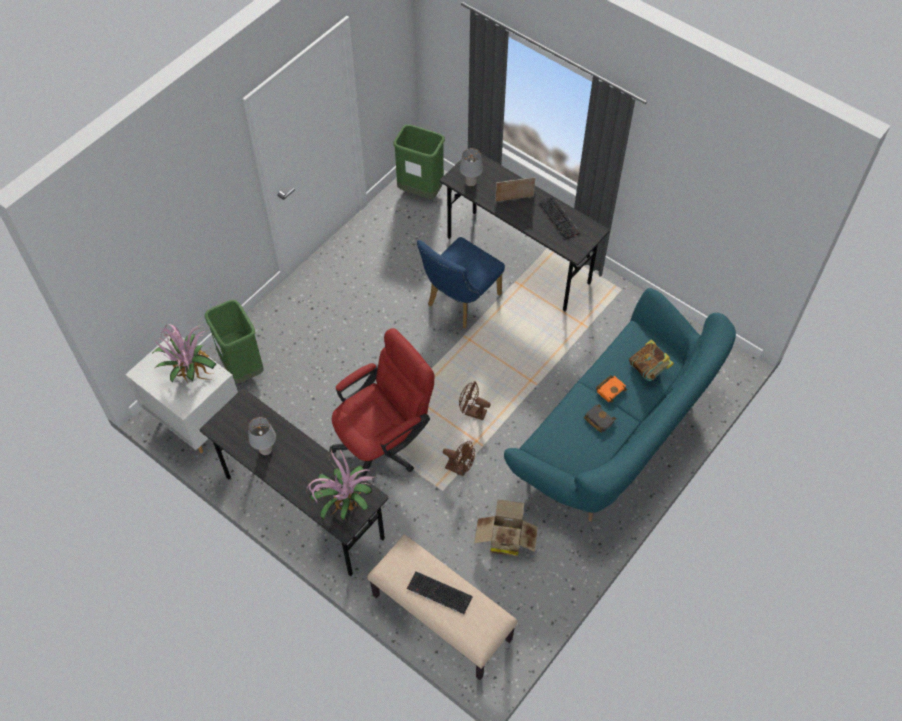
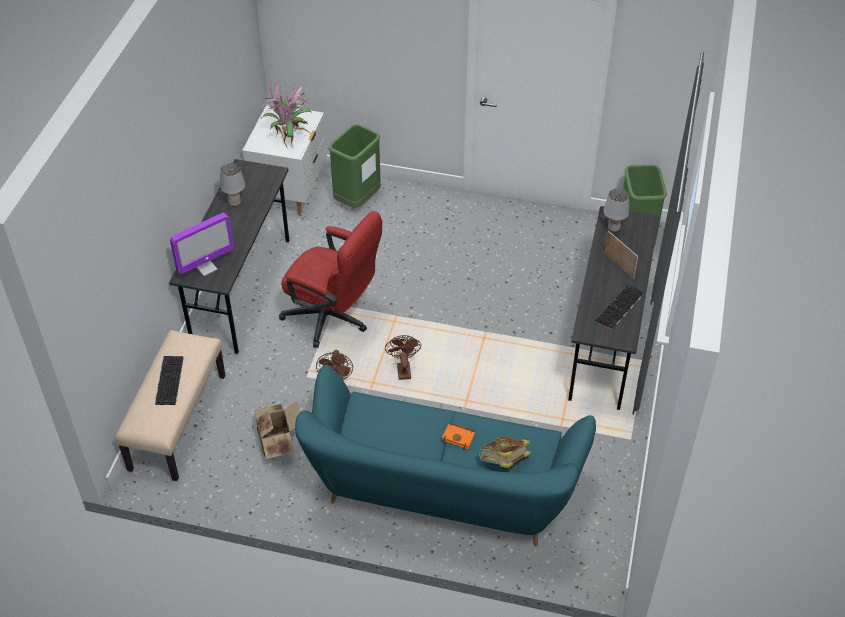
camera: 65 degrees right, 10 degrees down
(344, 504) = (206, 268): potted plant -> monitor
(459, 302) = (523, 315): blue chair -> none
(598, 419) = (416, 438): black book -> none

